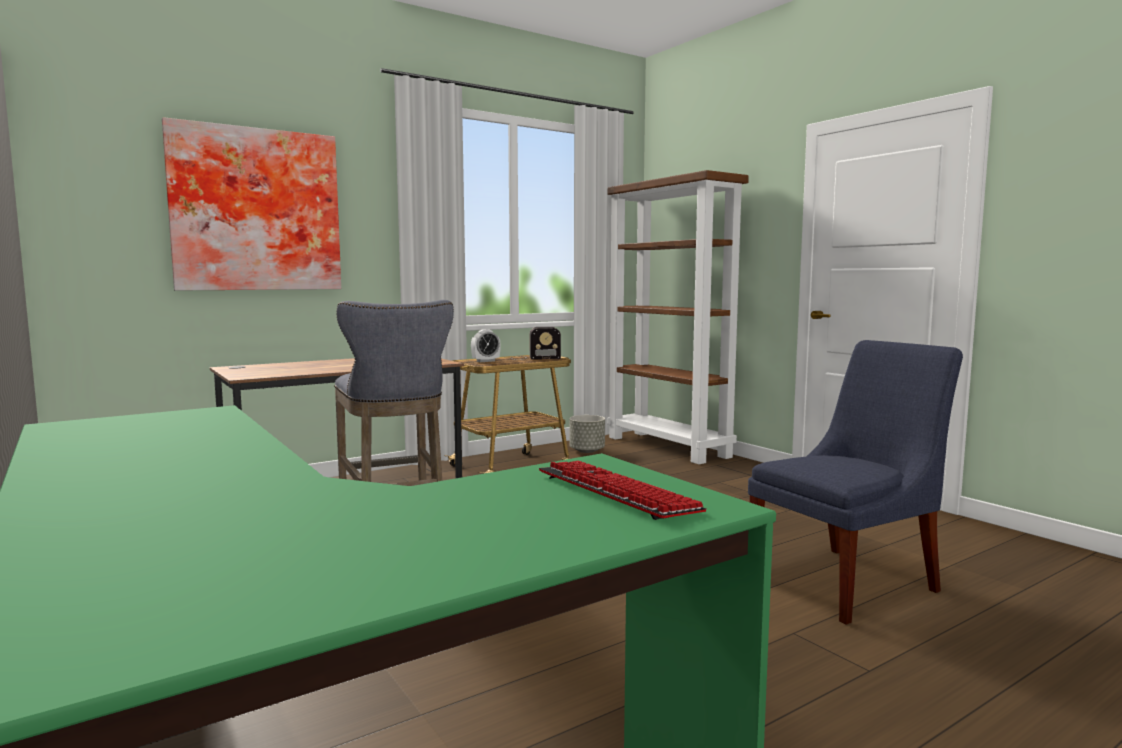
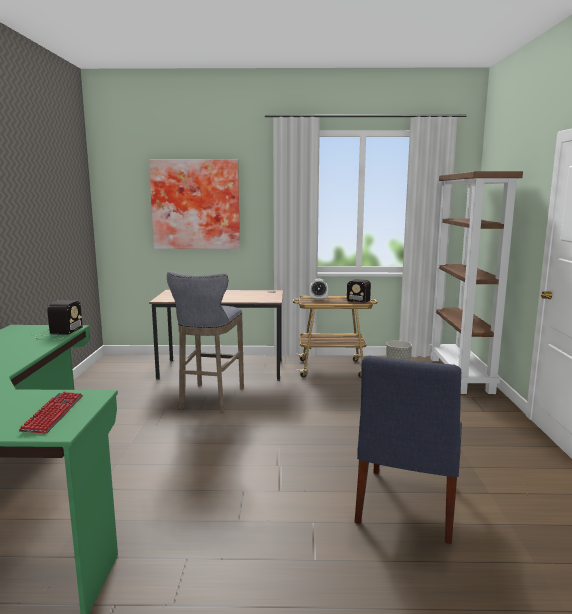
camera: 35 degrees right, 5 degrees up
(208, 419) = (58, 333): none -> radio
(848, 582) = (406, 506): blue chair -> blue chair turned 105 degrees clockwise

